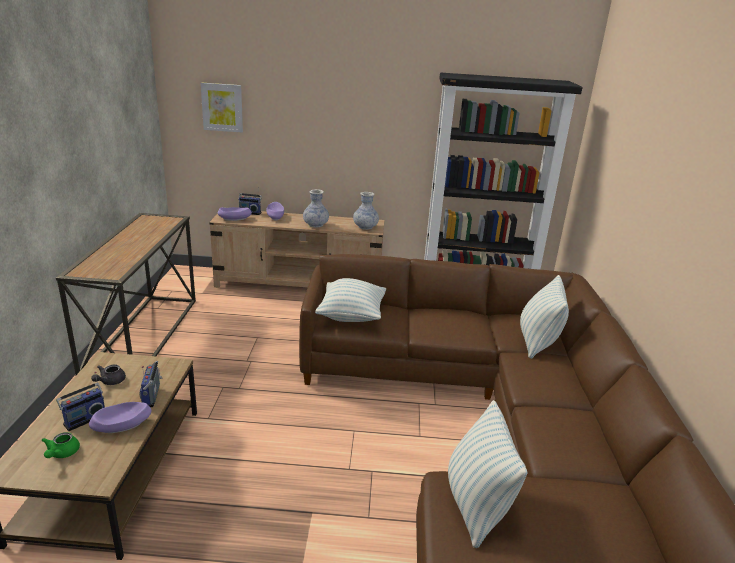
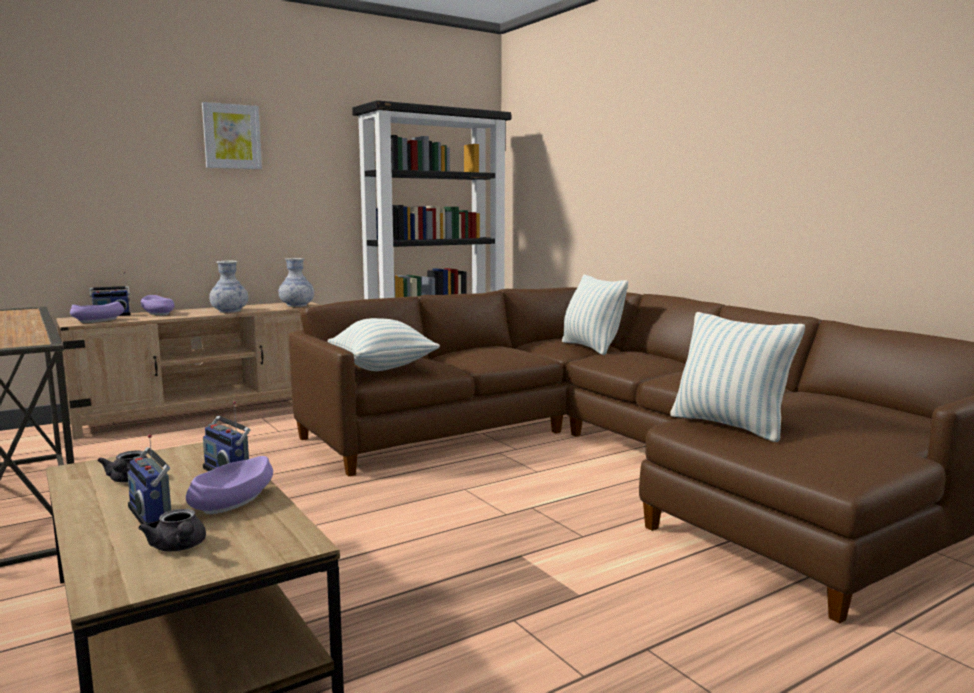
camera: 35 degrees left, 15 degrees down
(61, 454) = (179, 547): green teapot -> grey teapot
(84, 418) = (153, 514): radio -> radio turned 135 degrees clockwise
(222, 107) = (47, 158): picture -> picture (232, 136)

